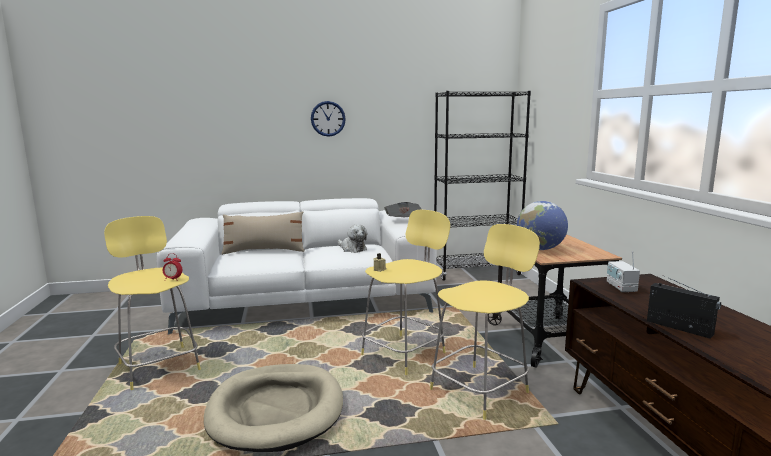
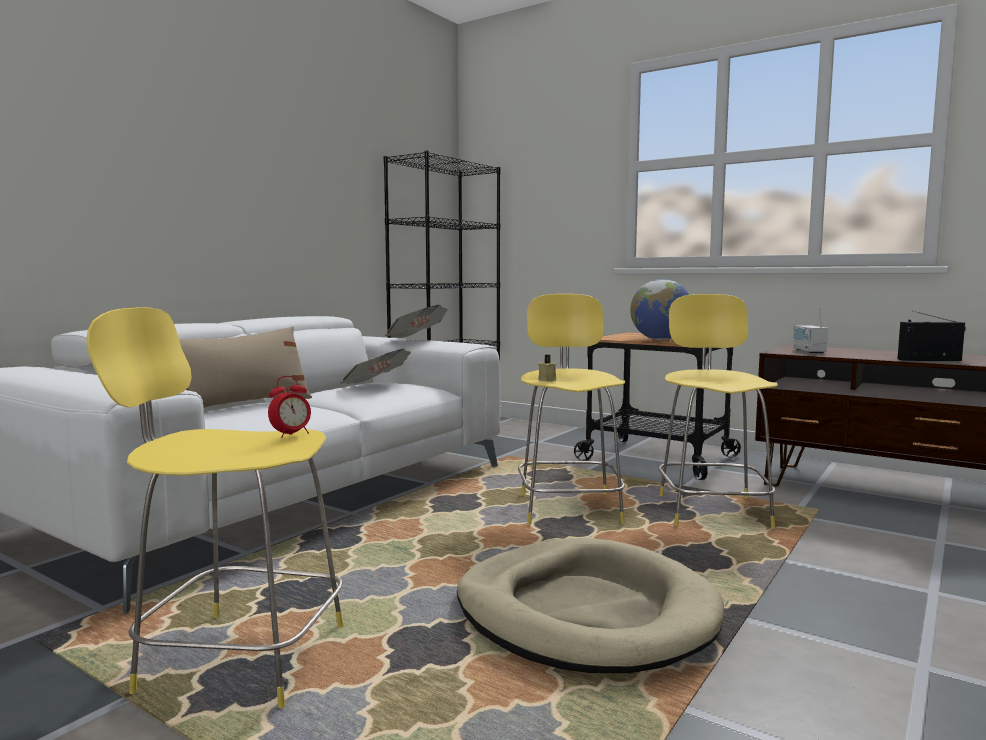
camera: 45 degrees left, 5 degrees down
(328, 118) = (242, 175): wall clock -> none
(352, 249) = (375, 386): plush toy -> newspaper
(621, 287) = (809, 351): radio -> radio turned 45 degrees clockwise

